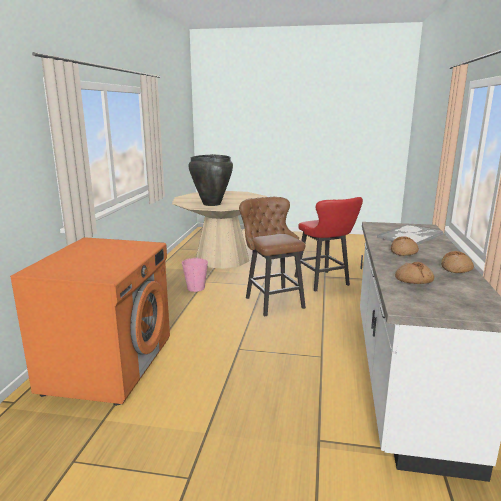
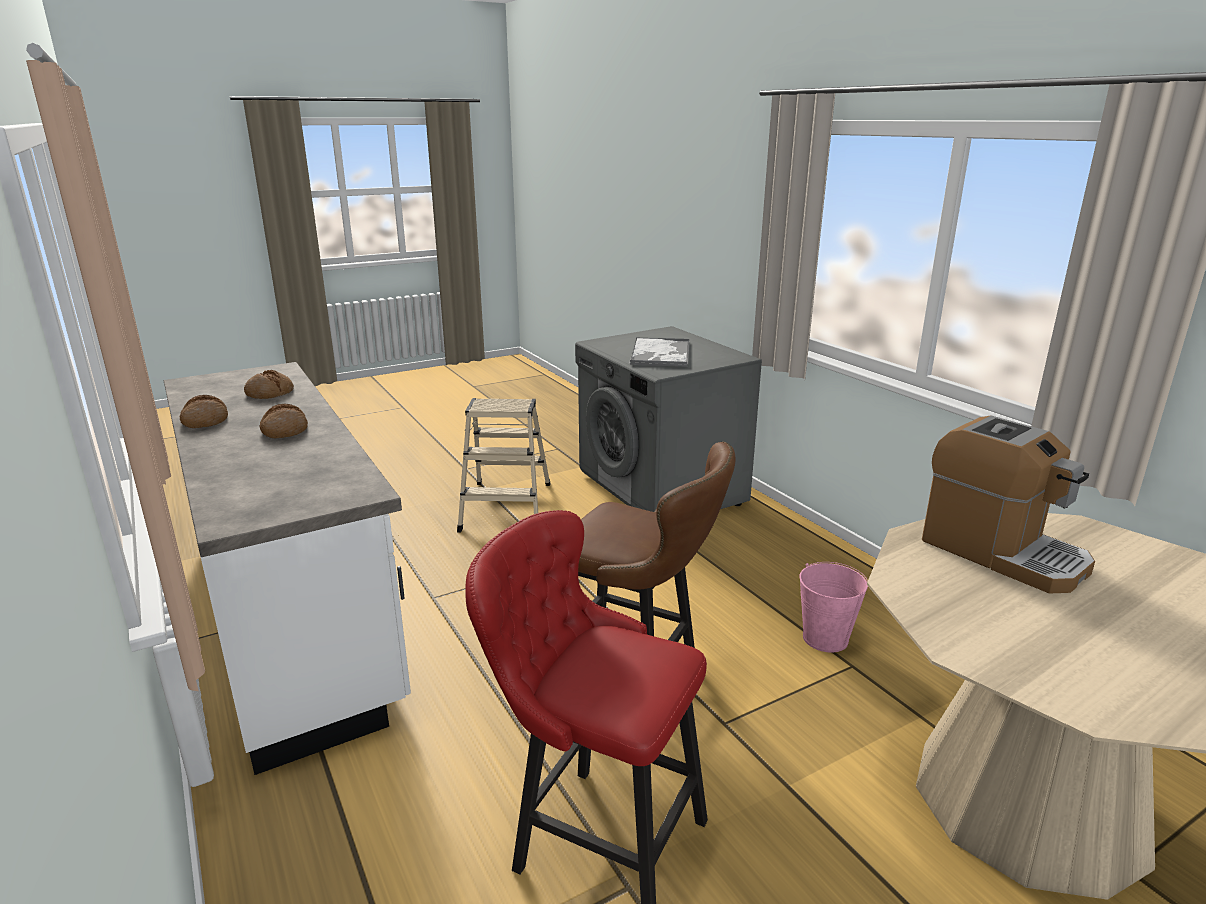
camera: 140 degrees right, 5 degrees up
(111, 366) = (660, 491): orange washing machine -> grey washing machine
(211, 204) = (1002, 552): black vase -> coffee machine
(215, 403) = (506, 506): none -> beige step ladder
(410, 236) = (272, 473): tray -> tray (660, 354)

